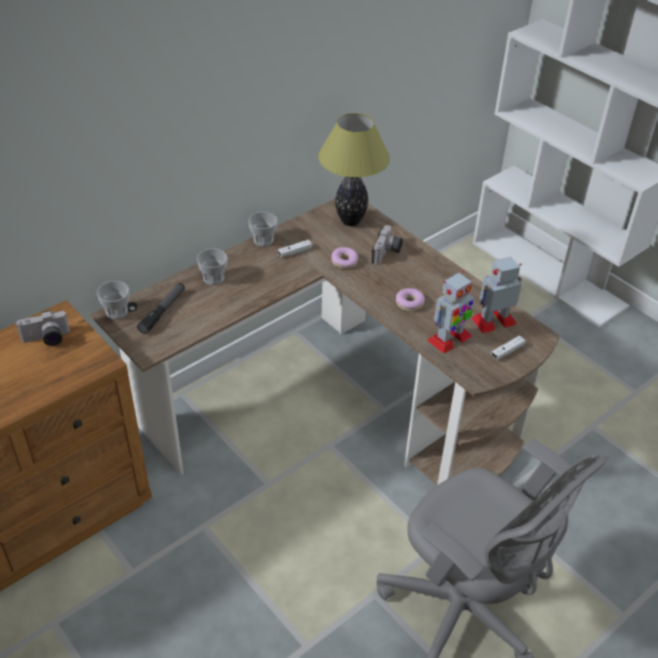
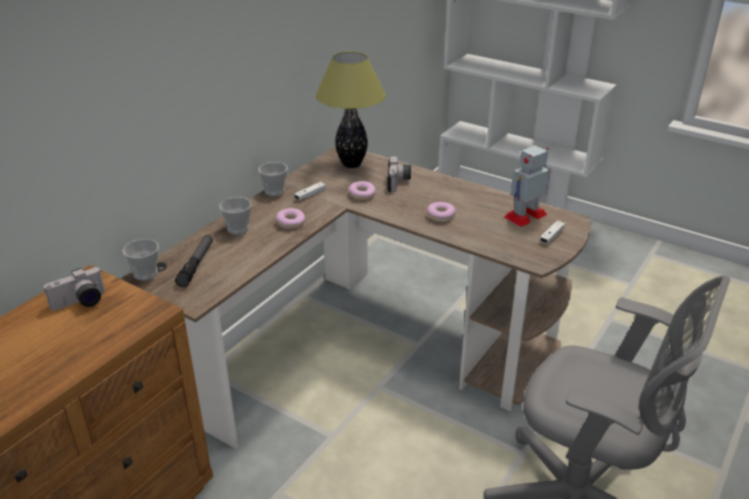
camera: 15 degrees left, 10 degrees down
(263, 282) = (290, 223): none -> donut
(449, 339) = (493, 236): toy robot -> none

